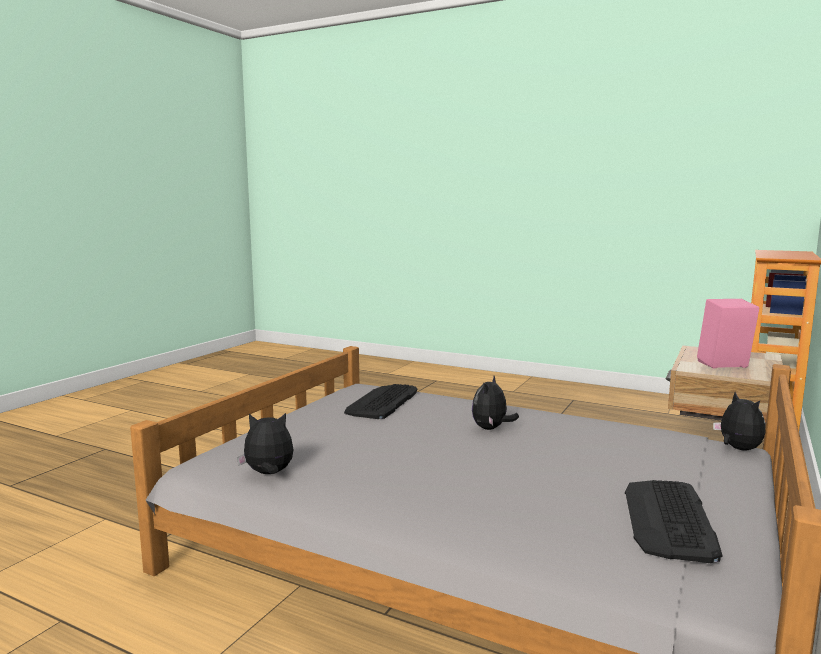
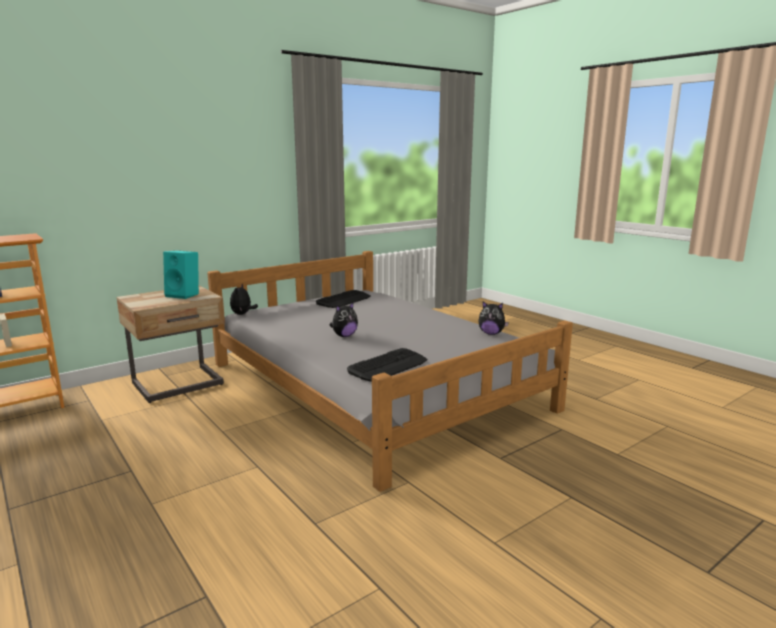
camera: 155 degrees left, 5 degrees up
(723, 365) = (184, 295): pink speaker -> turquoise speaker

